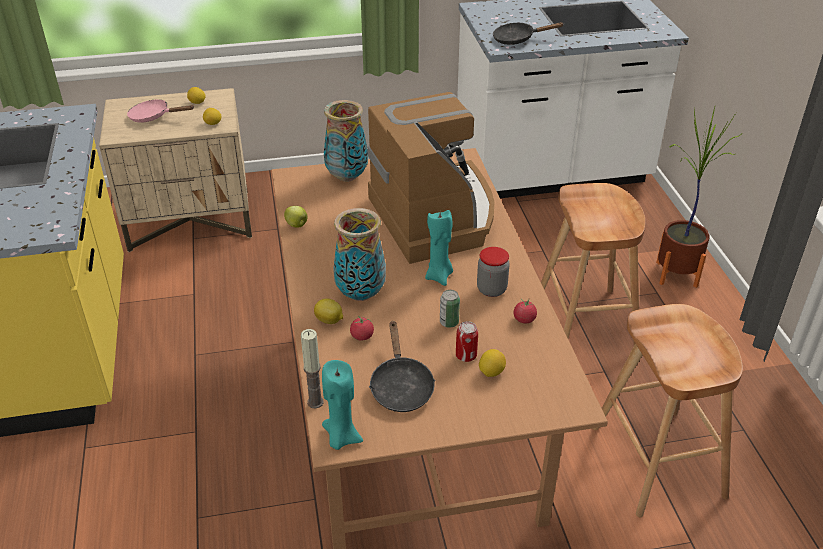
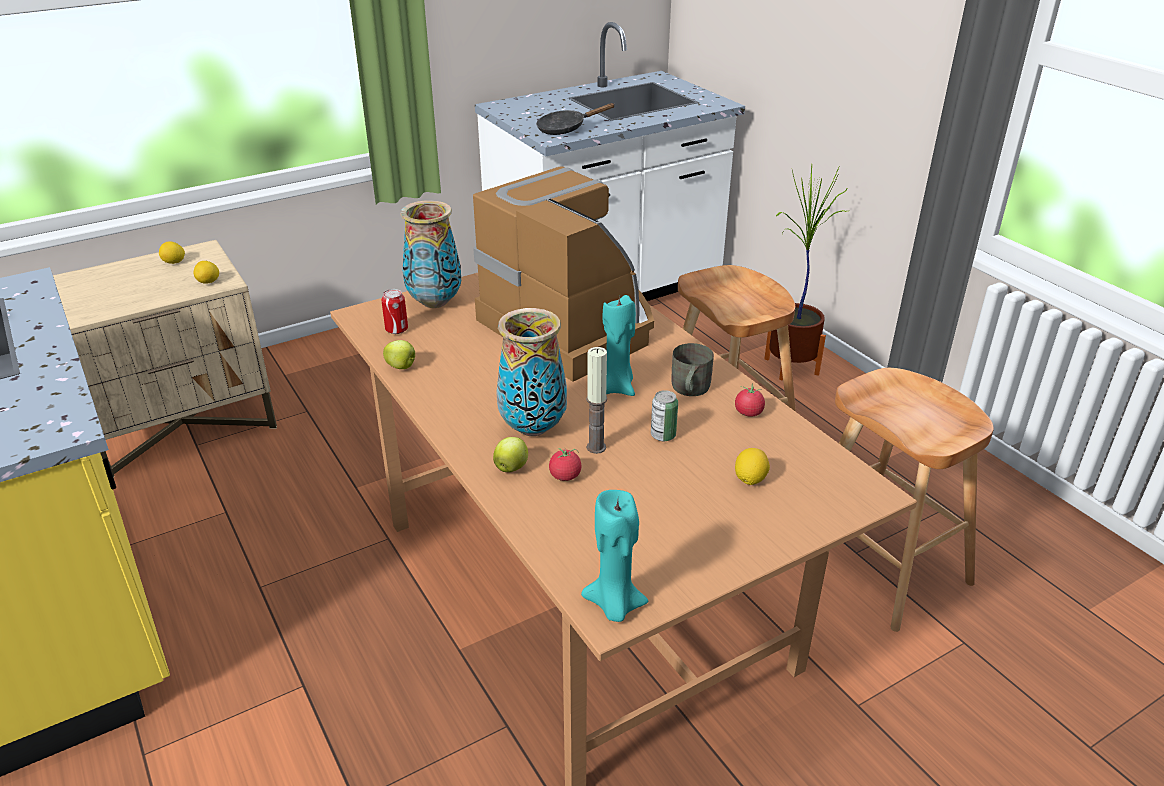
camera: 20 degrees left, 5 degrees down
(154, 117) = (119, 287): pink frying pan -> none
(315, 402) = (553, 570): candle -> candle (596, 447)
(329, 321) = (511, 467): lemon -> apple
(401, 386) = (652, 523): black frying pan -> none
(466, 355) = (708, 468): can -> can (396, 329)
(491, 289) = (689, 389): jar -> grey mug

